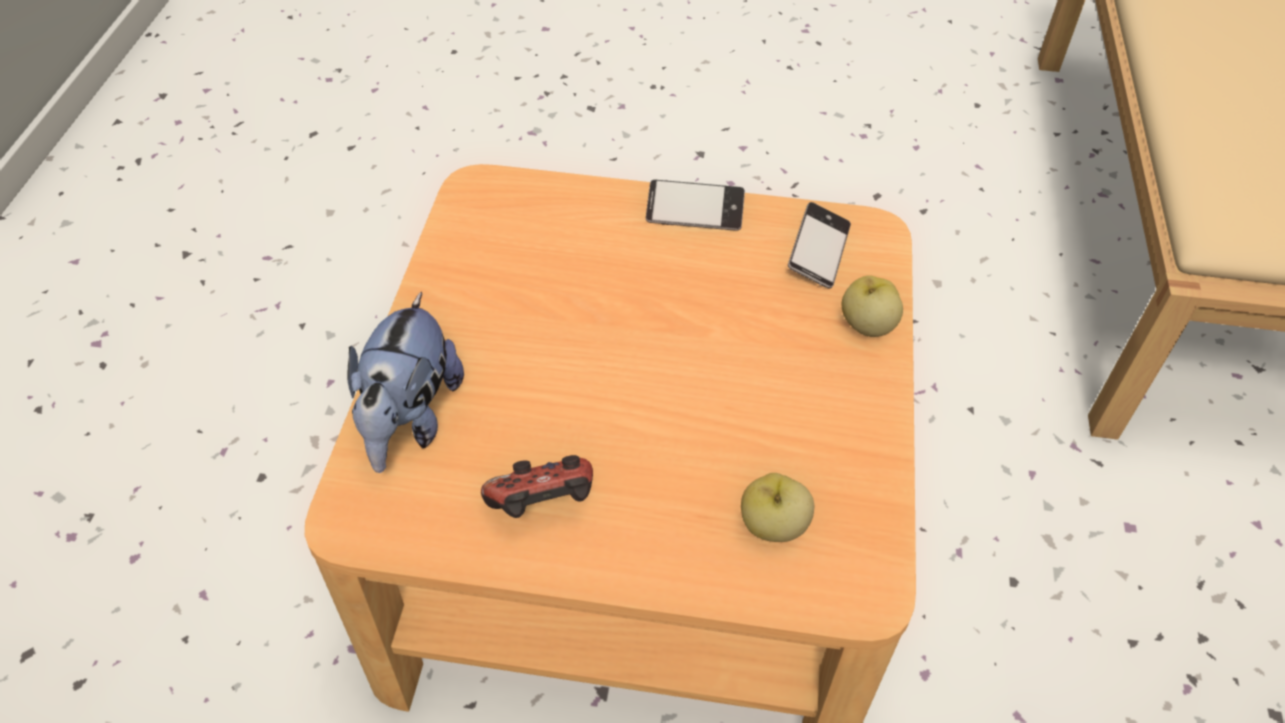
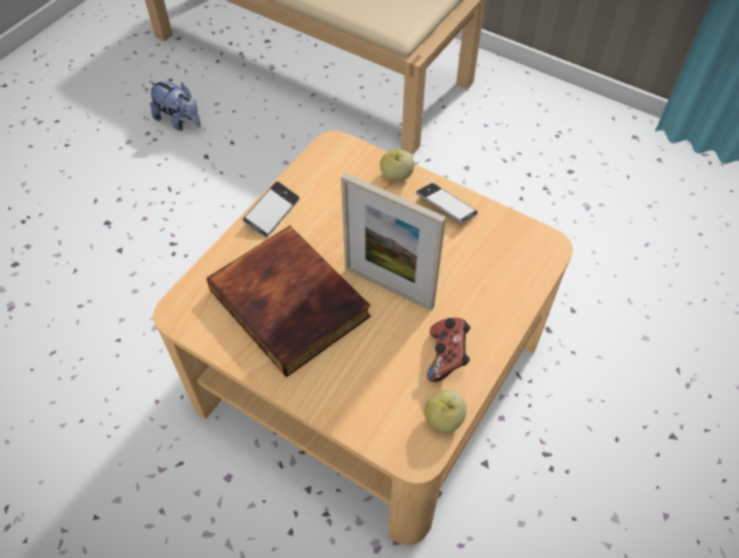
camera: 65 degrees left, 5 degrees up
(410, 420) = (356, 405): plush toy -> plush toy (179, 121)
(551, 289) = (292, 302): none -> book
(637, 389) = (388, 287): none -> picture frame
(772, 526) = (499, 264): apple -> apple (444, 420)
(818, 251) = (335, 173): phone -> phone (446, 206)

